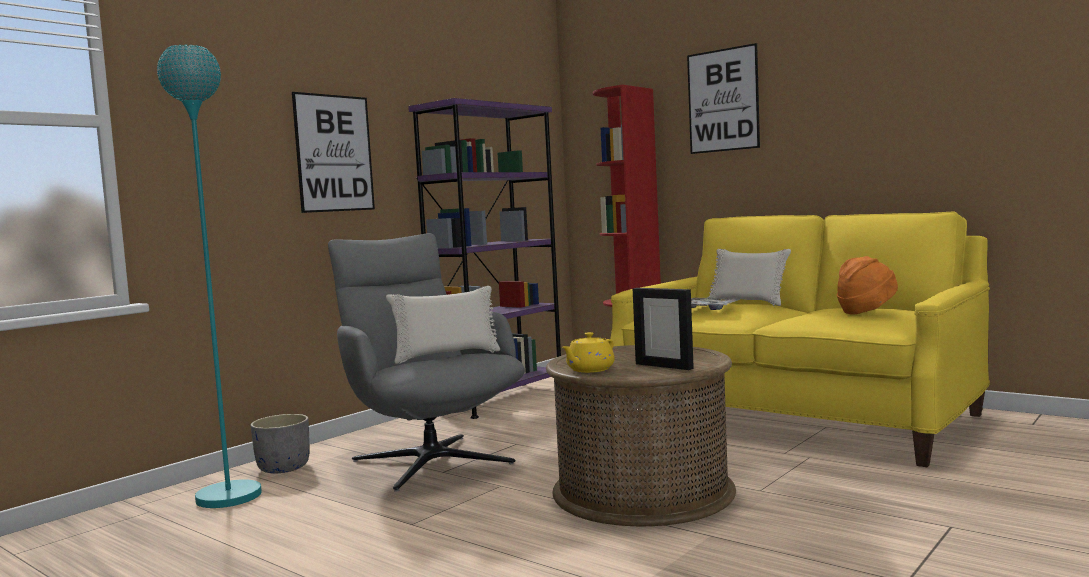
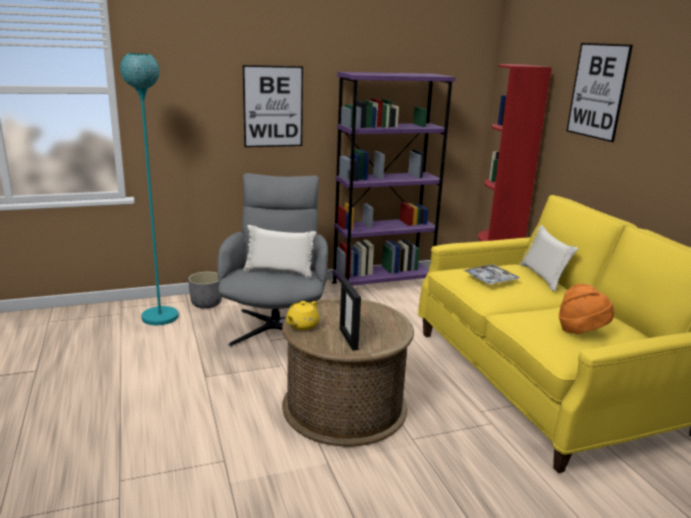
camera: 30 degrees right, 15 degrees up
(589, 370) = (302, 325): yellow teapot -> yellow teapot turned 45 degrees counterclockwise

